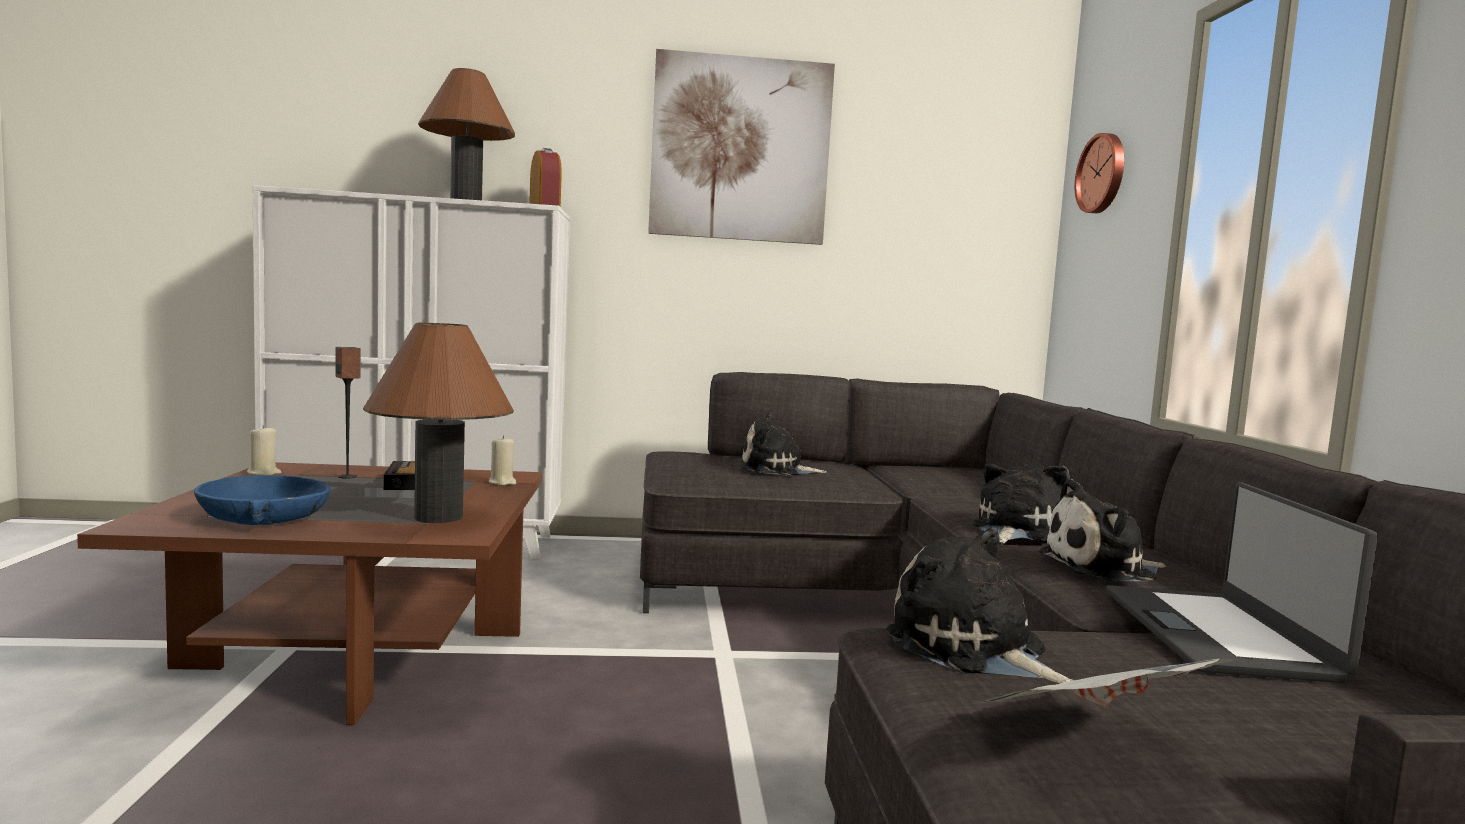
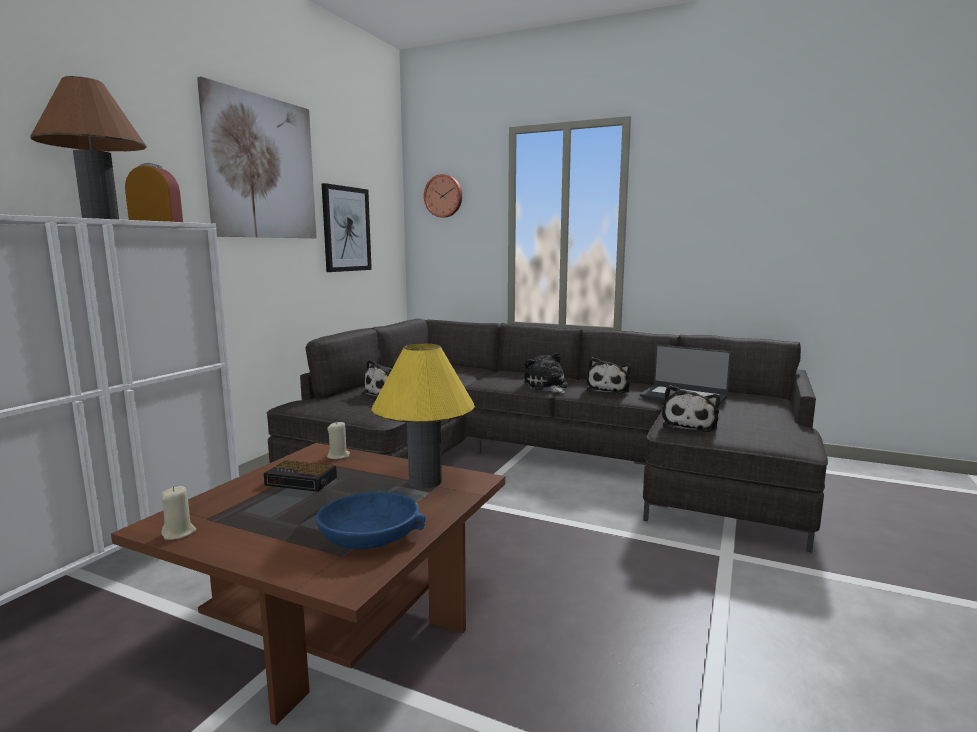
camera: 60 degrees left, 5 degrees up
(348, 476) = (247, 500): speaker -> none
(438, 517) = (425, 481): brown table lamp -> yellow table lamp
(896, 234) = (346, 229): none -> picture
(972, 649) = (689, 425): plush toy -> plush toy turned 60 degrees counterclockwise
(1087, 741) = (766, 431): newspaper -> none

